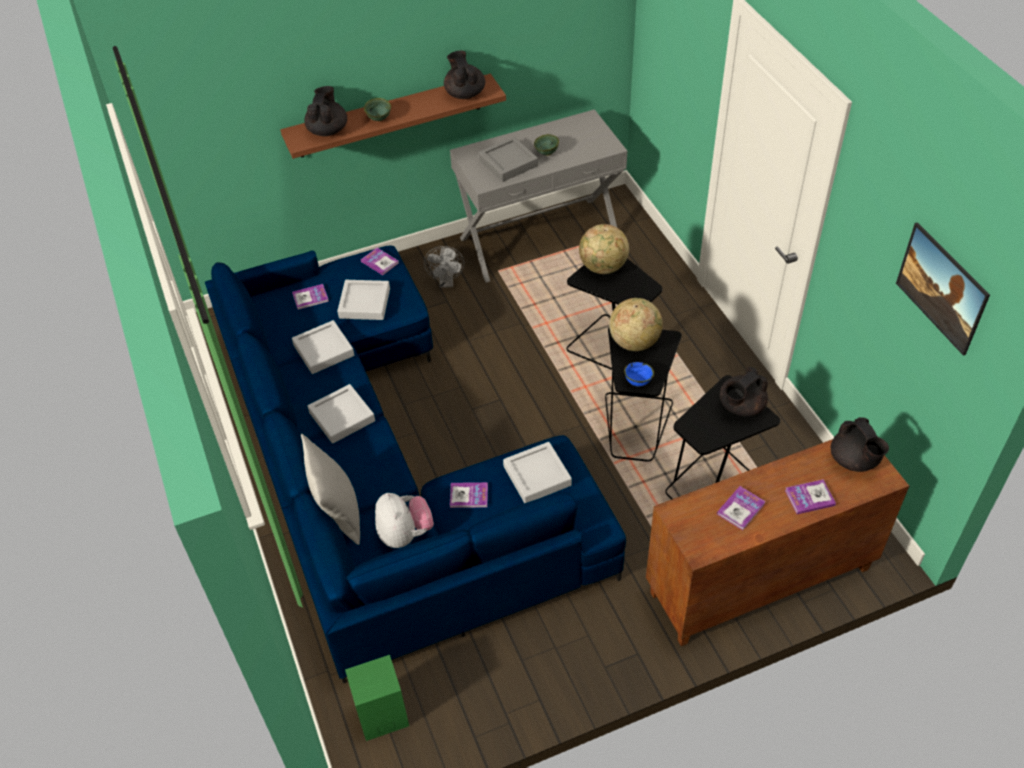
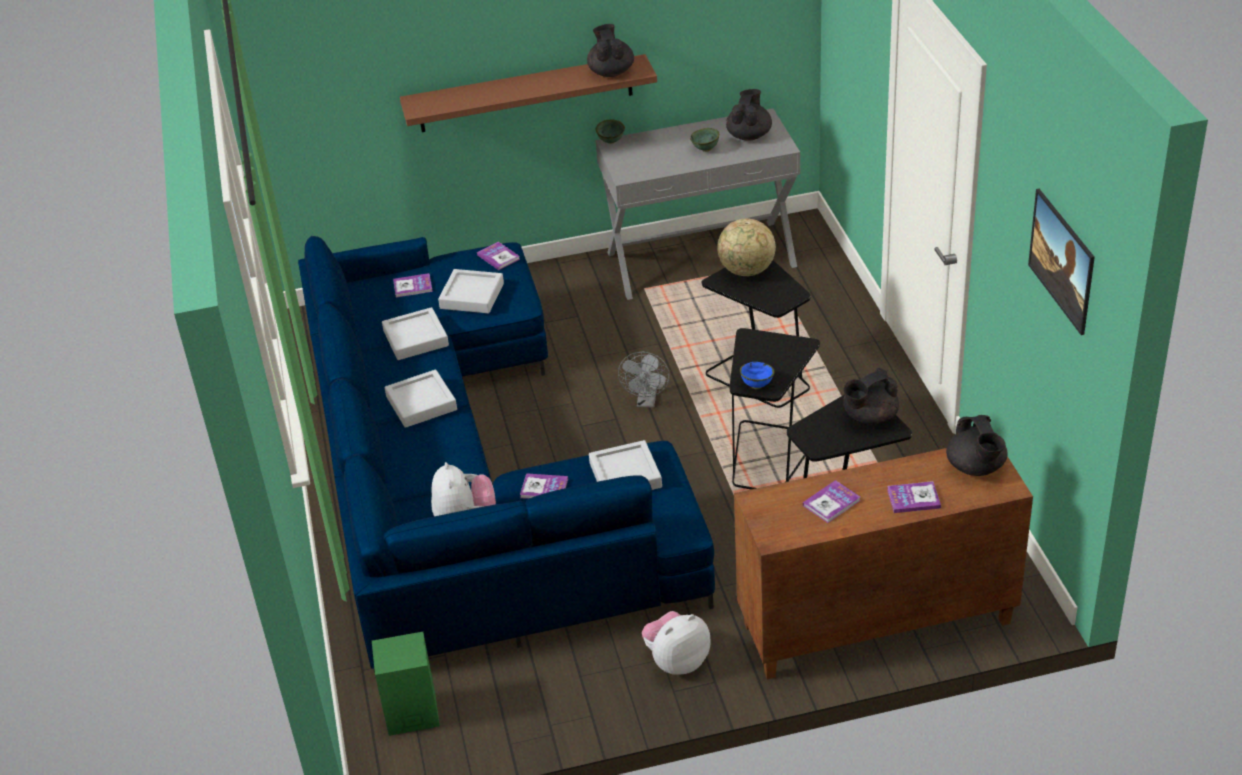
camera: 10 degrees right, 10 degrees down
(328, 130) = (451, 99): black teapot -> black teapot (749, 135)
(338, 512) = (396, 493): grey pillow -> none
(379, 118) = (510, 91): green bowl -> green bowl (611, 141)
(446, 283) = (581, 297): grey fan -> grey fan (647, 401)
(508, 163) = (658, 157): grey tray -> none
(601, 636) = (677, 661): none -> plush toy
(634, 342) = (763, 346): globe -> none

